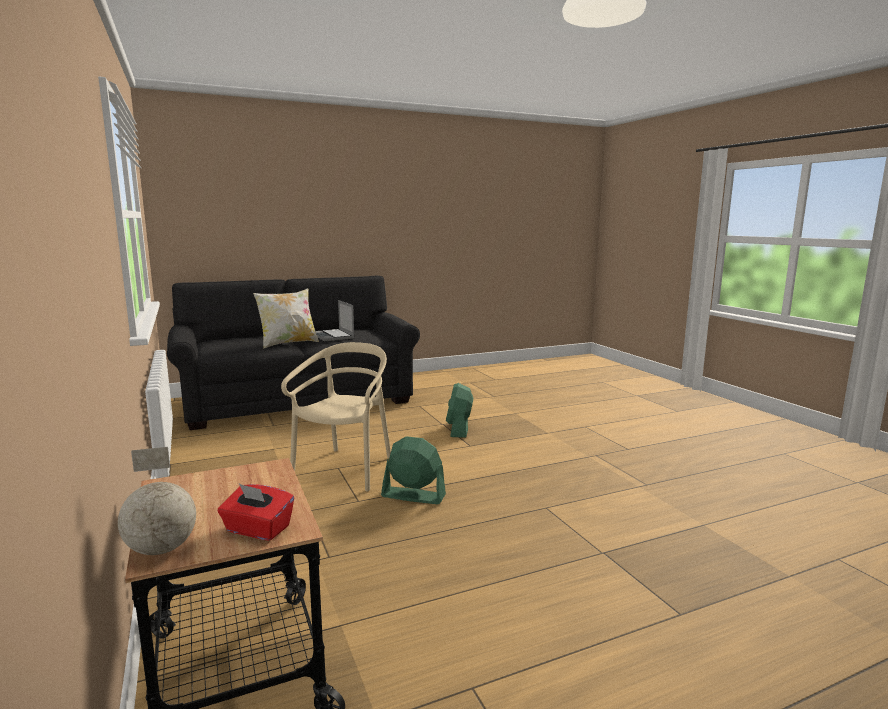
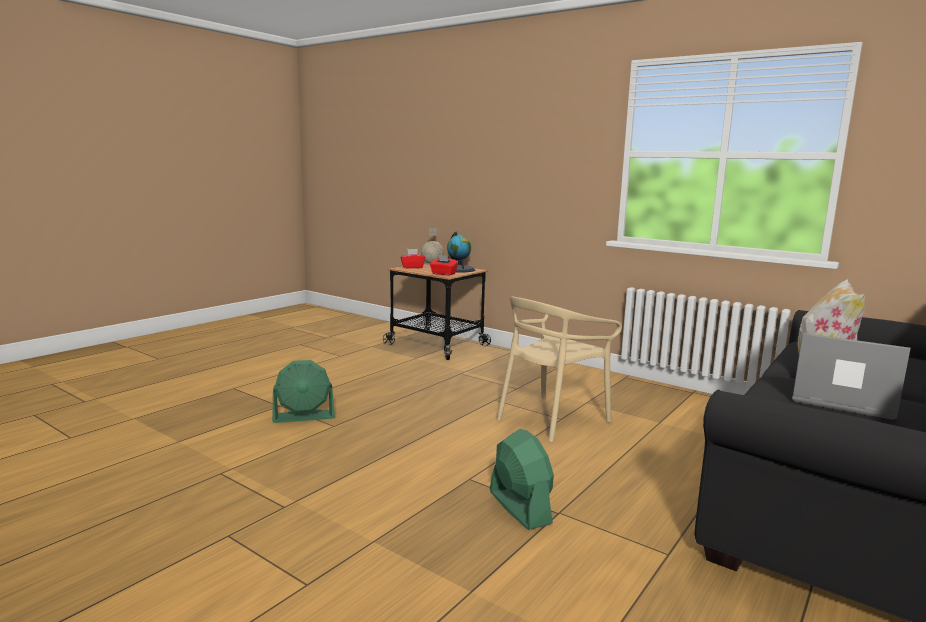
camera: 150 degrees right, 0 degrees up
(190, 493) = (458, 269): none -> globe
(265, 475) = (443, 274): none -> red tissue box
(345, 469) = (551, 419): beige chair -> beige chair turned 60 degrees clockwise
(413, 495) = (458, 411): green fan -> green fan (304, 417)

